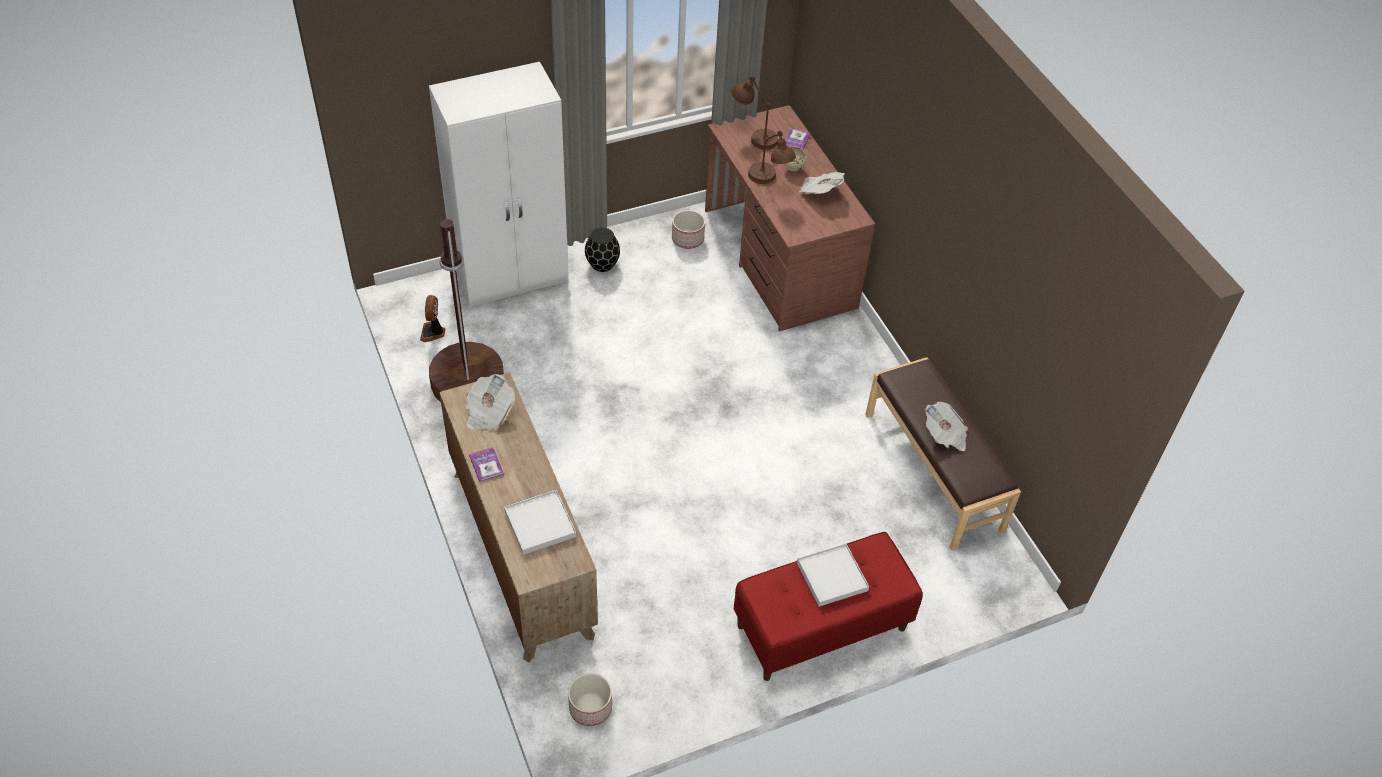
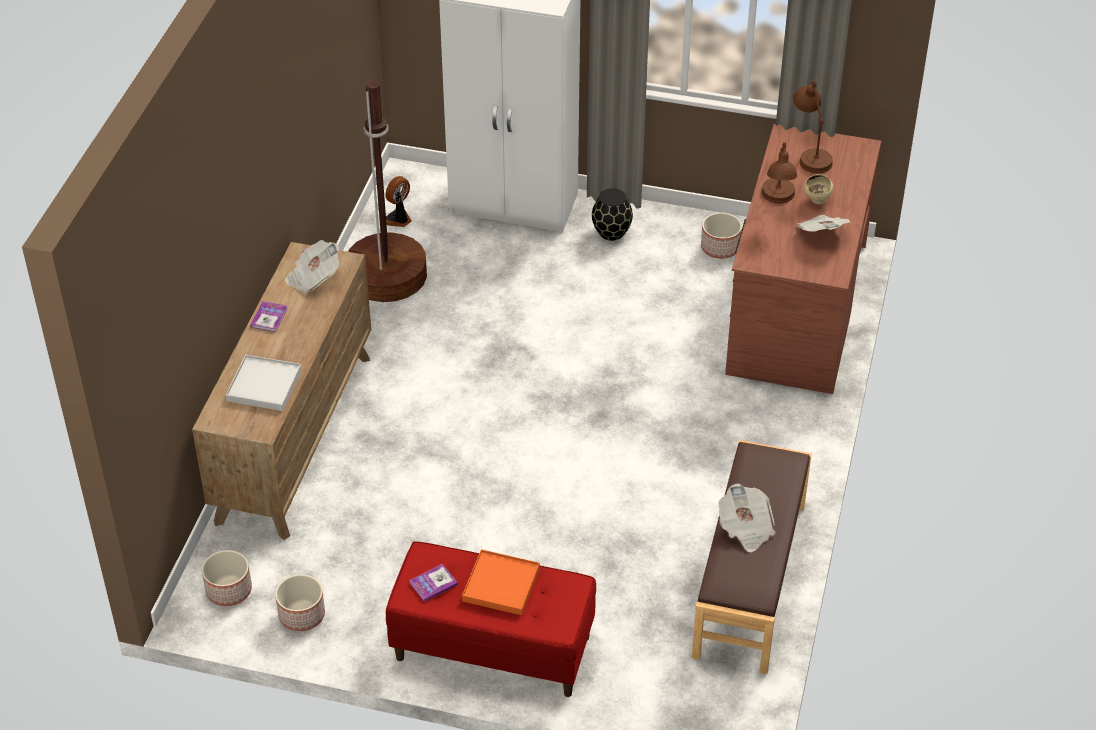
camera: 40 degrees right, 5 degrees down
(664, 692) = (301, 615): none -> planter
(796, 140) = (850, 176): book -> book (433, 584)
(832, 576) = (501, 585): white tray -> orange tray

